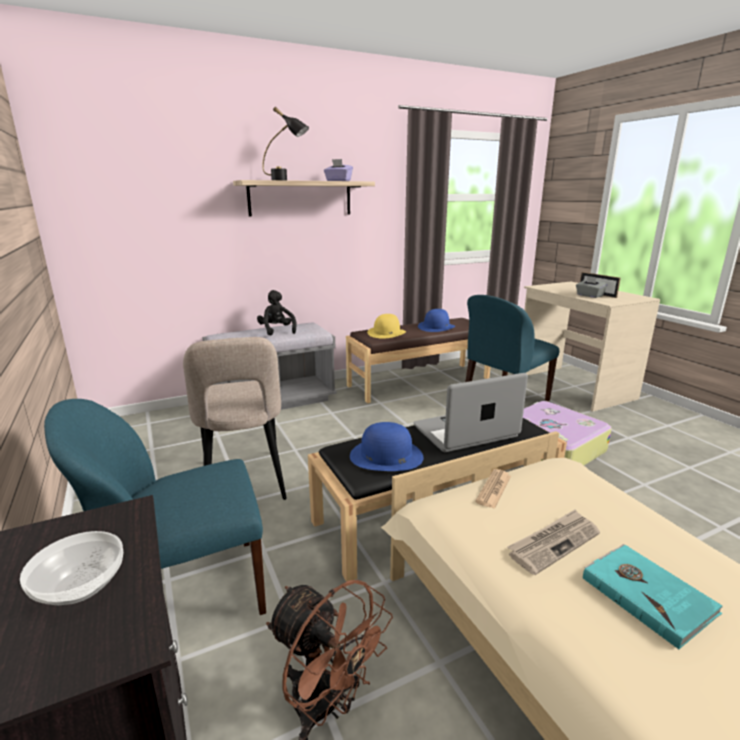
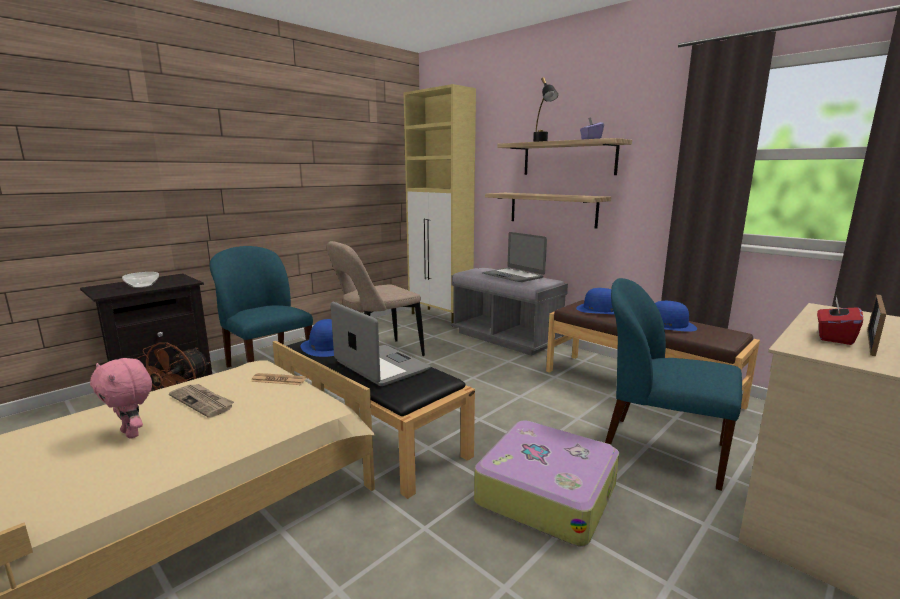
camera: 70 degrees right, 5 degrees down
(158, 420) = (440, 317): none -> beige cabinet
(277, 331) = (513, 276): black plush toy -> laptop
(288, 252) = (552, 209): none -> shelf
(386, 333) = (600, 309): yellow hat -> blue hat
(589, 295) = (834, 337): grey tissue box -> red tissue box
(647, 594) = (132, 433): turquoise book -> pink plush toy

